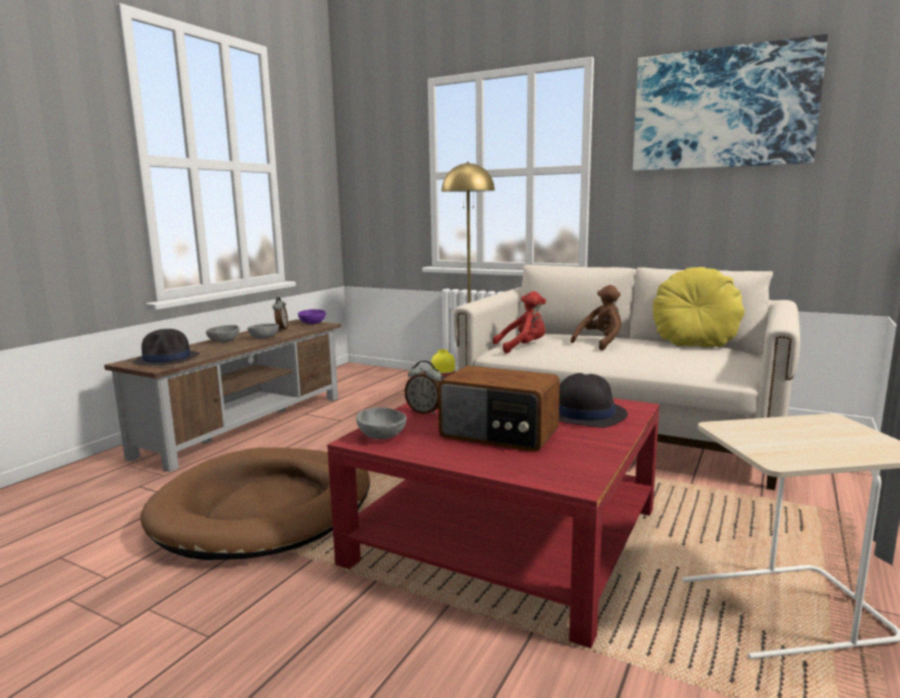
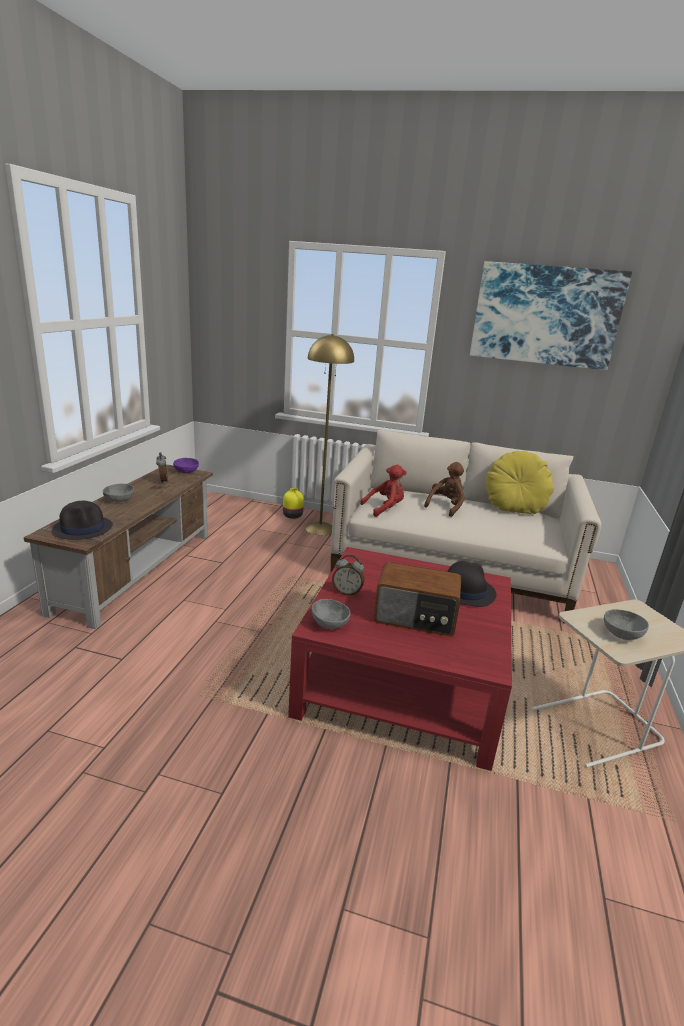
camera: 15 degrees left, 10 degrees up
(263, 338) = (154, 495): grey bowl -> grey bowl (621, 634)
(265, 508) = (203, 664): brown dog bed -> none

